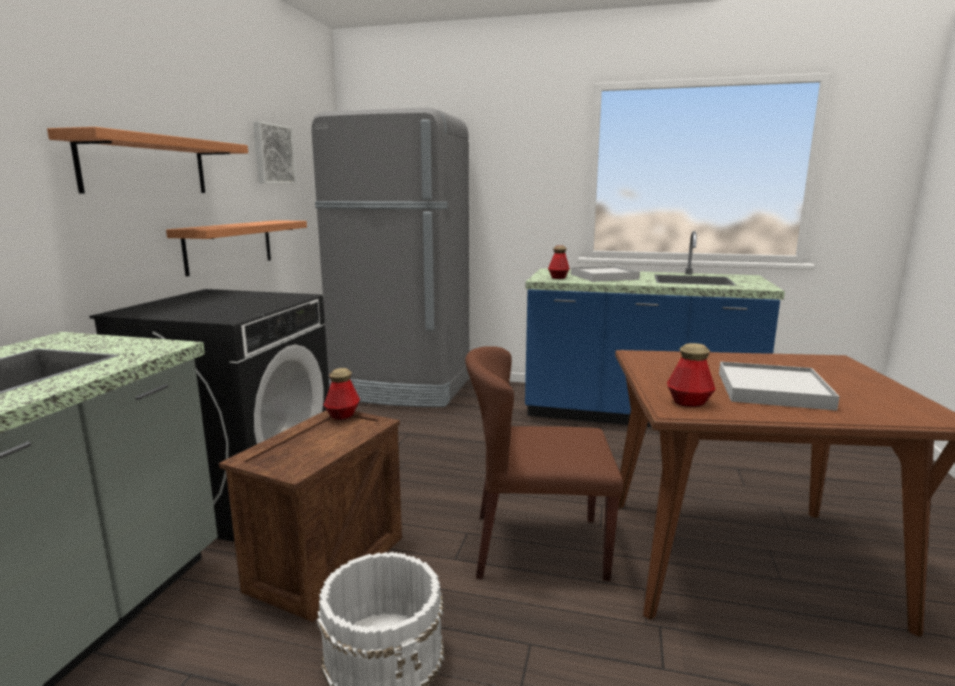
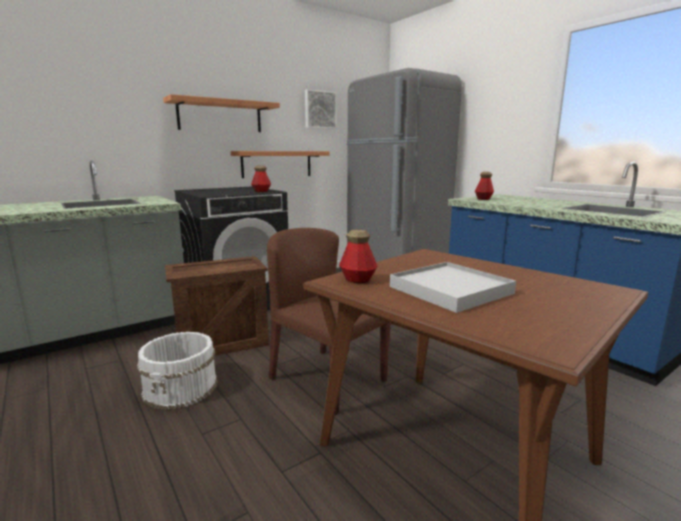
camera: 40 degrees right, 0 degrees up
(342, 415) = (249, 260): bottle -> bottle (261, 191)
(603, 277) = (526, 201): white tray -> none

